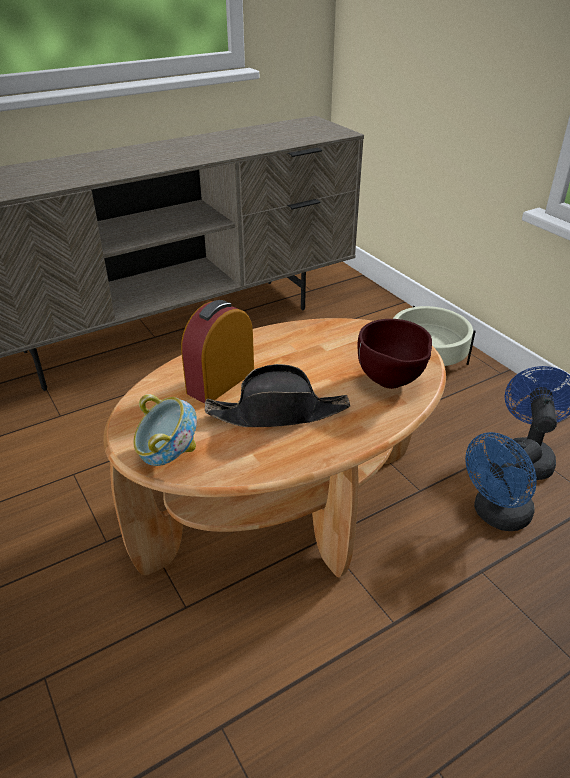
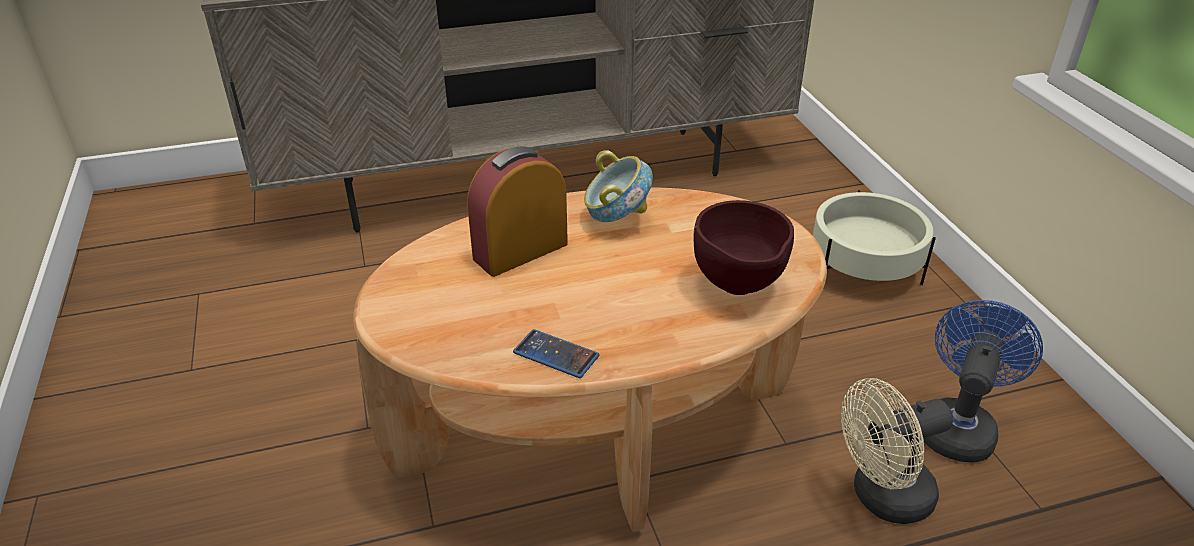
camera: 15 degrees right, 0 degrees up
(168, 456) = (419, 331): bowl -> bowl (616, 219)
(278, 413) = (575, 301): black hat -> none
(282, 455) = (556, 354): none -> phone
(496, 515) = (882, 498): blue fan -> beige fan

